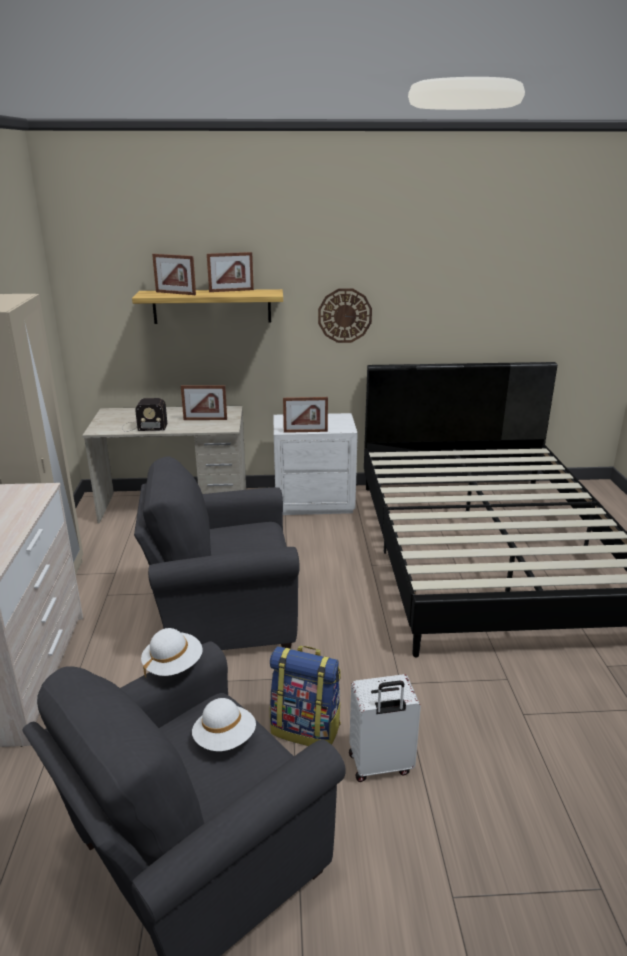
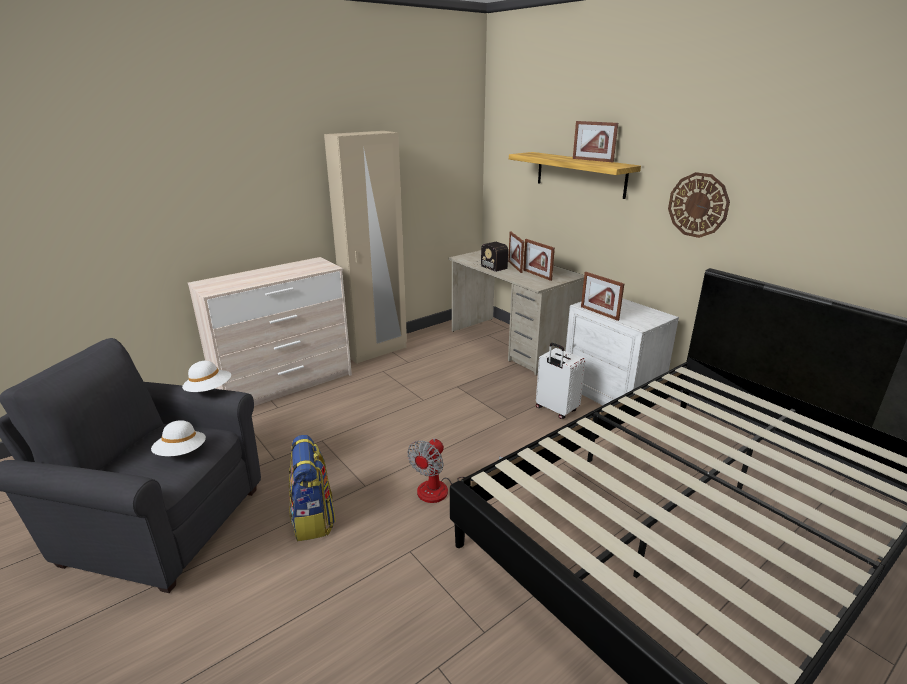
camera: 55 degrees right, 0 degrees up
(175, 293) = (546, 156): picture frame -> picture frame (515, 267)
(222, 615) = (408, 422): grey armchair -> none
(345, 635) = (444, 490): none -> fan
(380, 765) = (297, 580): white suitcase -> white suitcase (555, 410)

